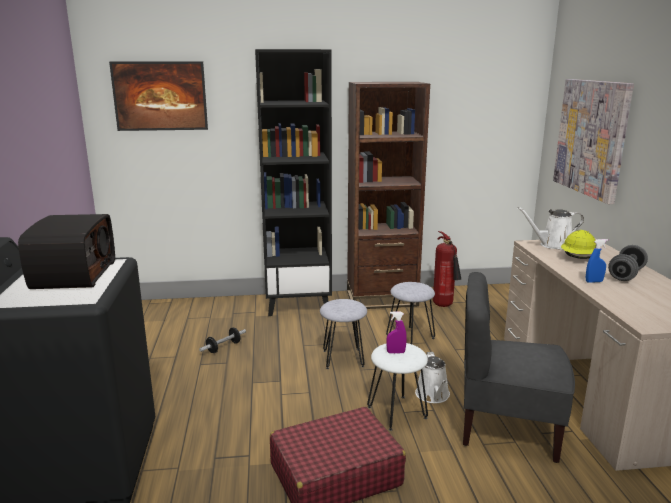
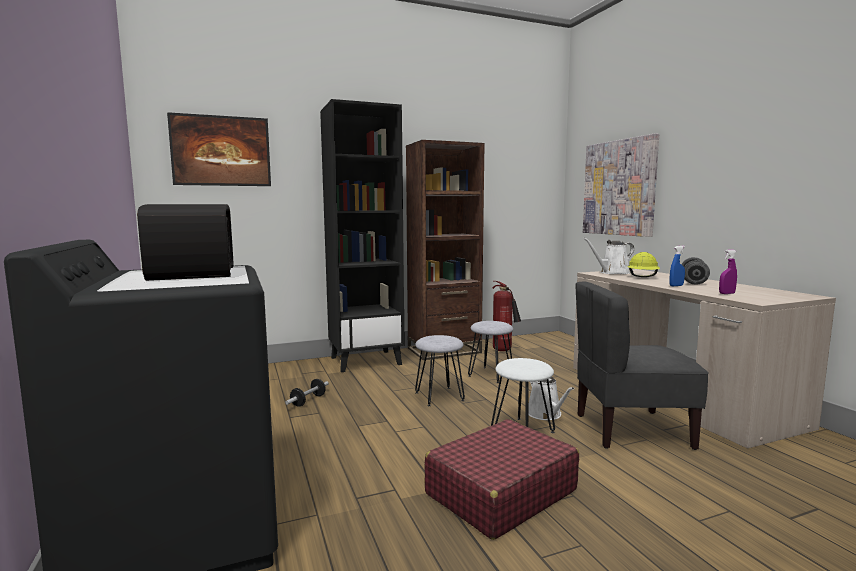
camera: 15 degrees left, 10 degrees down
(396, 352) = (521, 364): purple spray bottle -> purple spray bottle (726, 293)

